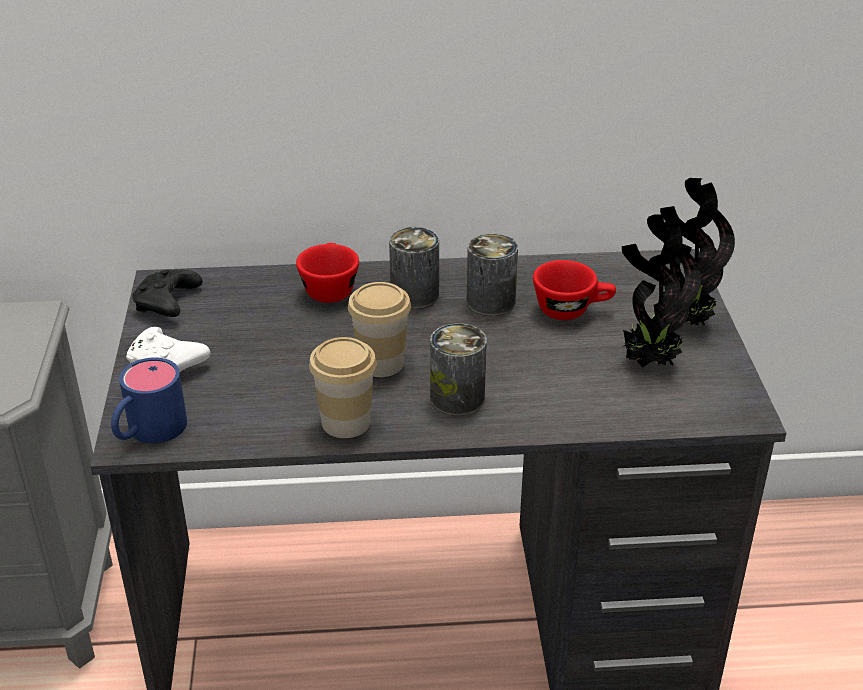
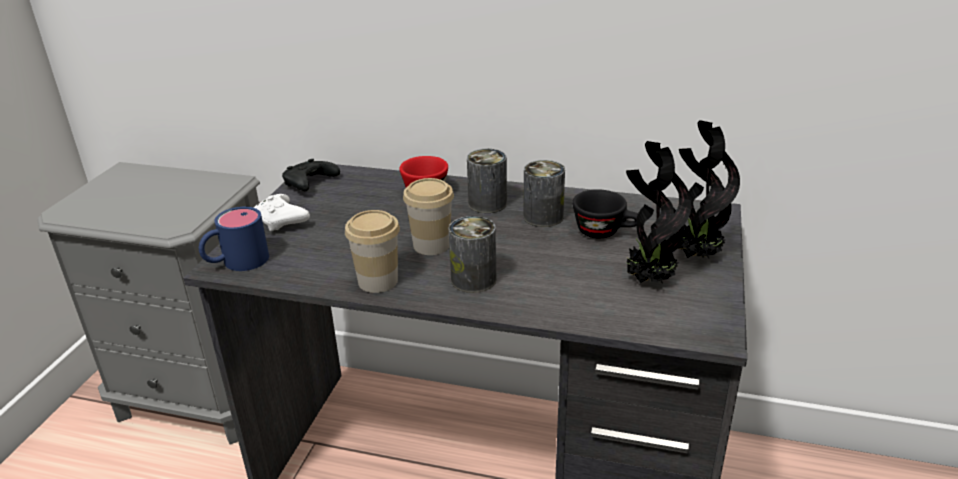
camera: 20 degrees right, 5 degrees down
(572, 310) = (605, 232): red cup -> black cup

